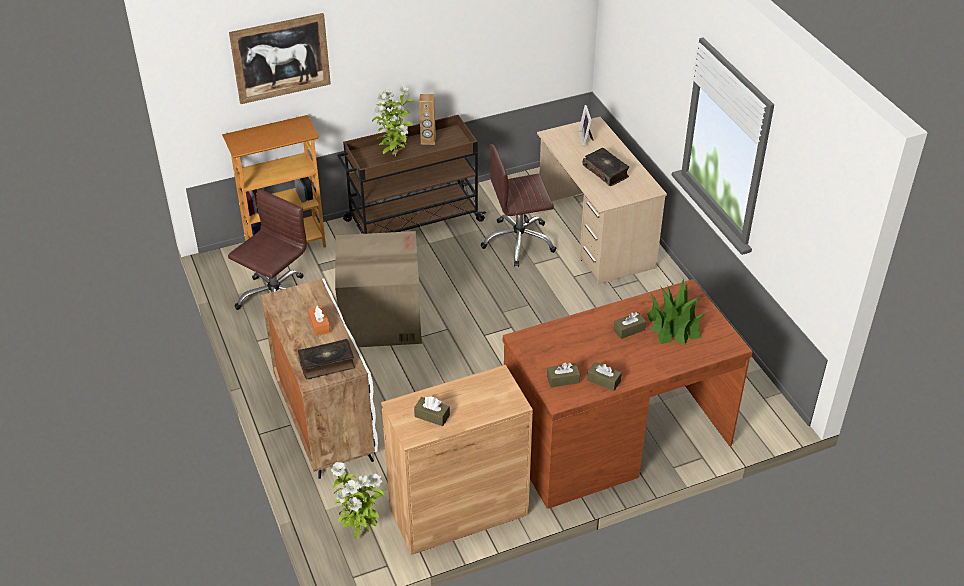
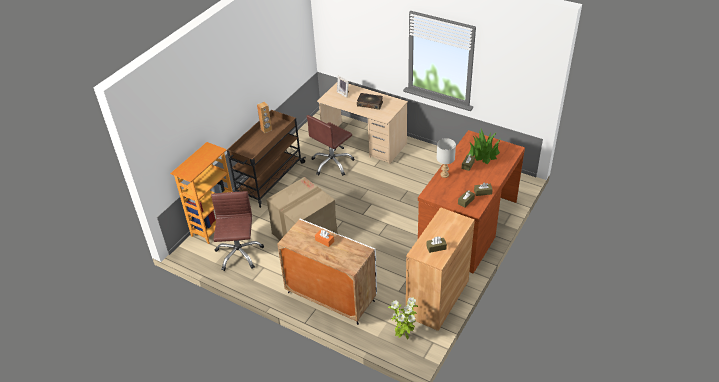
camera: 35 degrees left, 0 degrees up
(281, 58) = (189, 112): picture -> none
(327, 364) = (350, 256): book -> none
(394, 155) = (257, 144): potted plant -> none
(578, 325) = (444, 174): none -> grey table lamp

